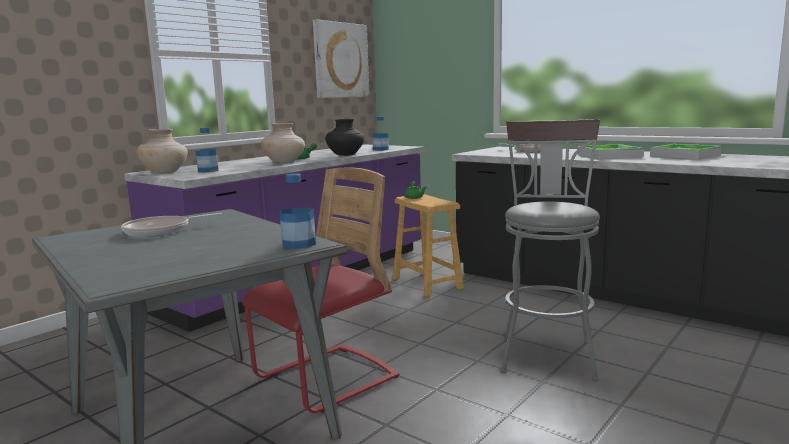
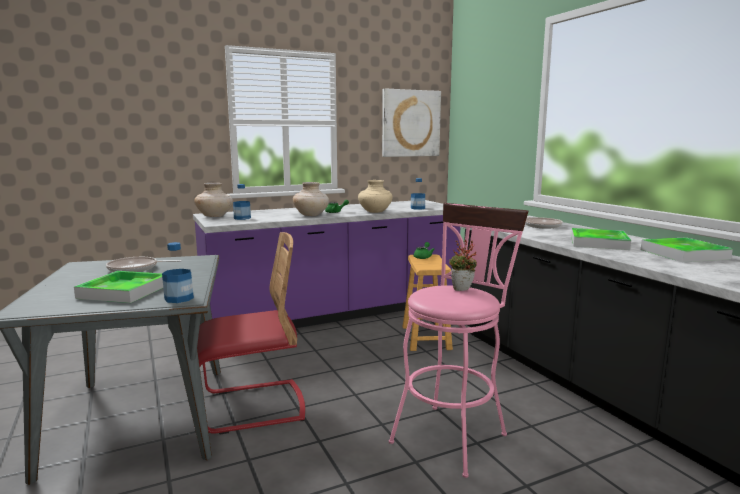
camera: 25 degrees right, 0 degrees up
(209, 249) = (124, 291): none -> tray
(345, 155) = (375, 212): black vase -> beige vase
(546, 351) = (453, 433): grey stool -> pink stool
(553, 203) = (462, 290): none -> potted plant

